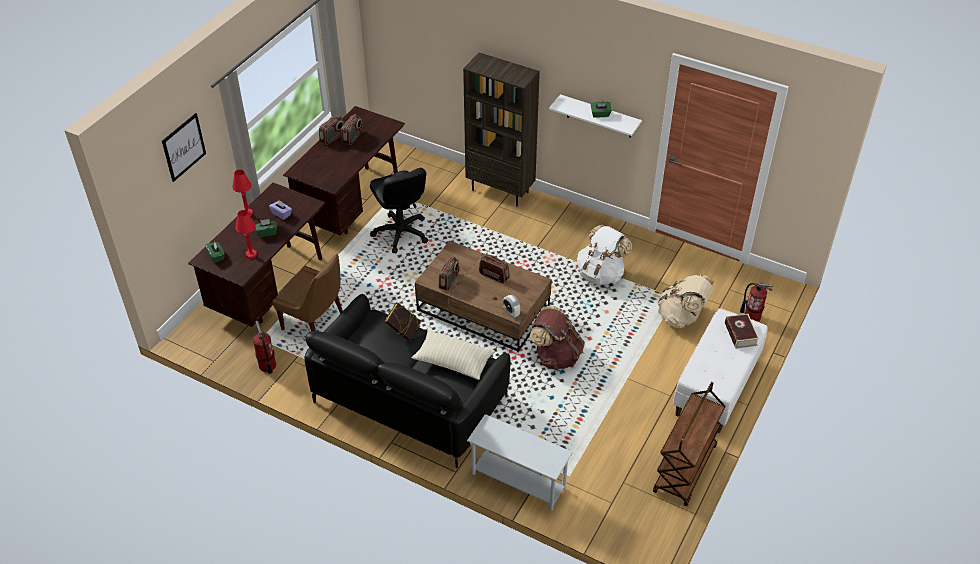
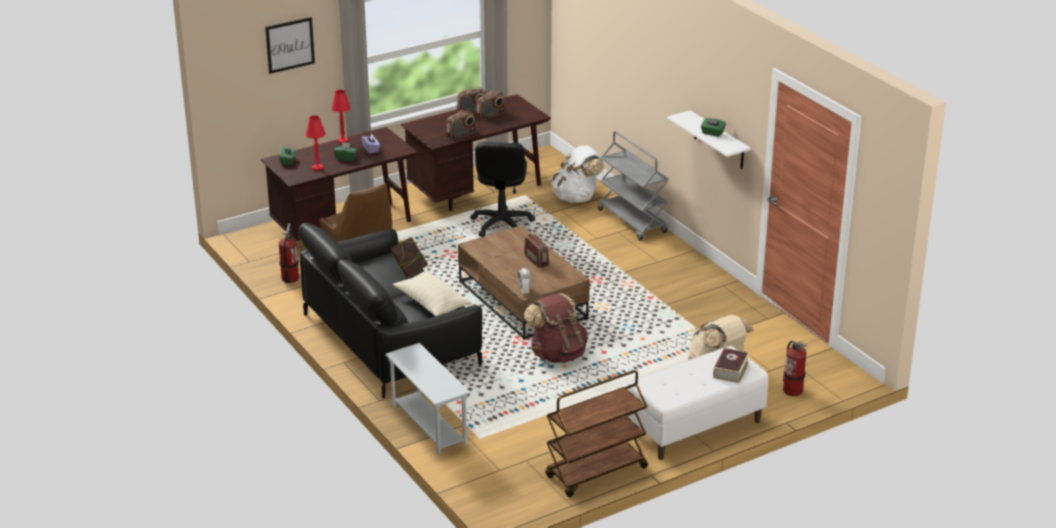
camera: 30 degrees right, 15 degrees down
(449, 281) = (490, 252): radio -> radio (461, 135)
(501, 191) = (632, 221): brown bookcase -> grey cart
(601, 274) = (668, 310): white backpack -> white backpack (577, 198)

